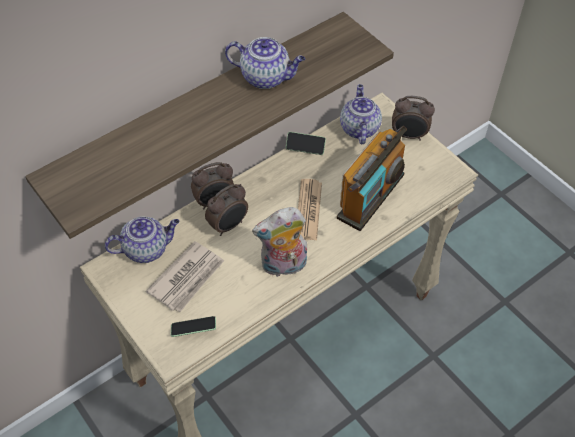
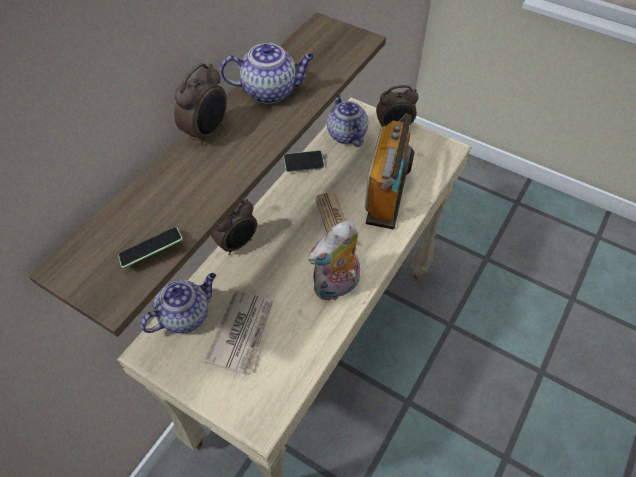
camera: 20 degrees left, 0 degrees up
(194, 329) = (273, 386): phone -> phone (152, 252)
(229, 226) = (262, 263): alarm clock -> alarm clock (207, 132)

